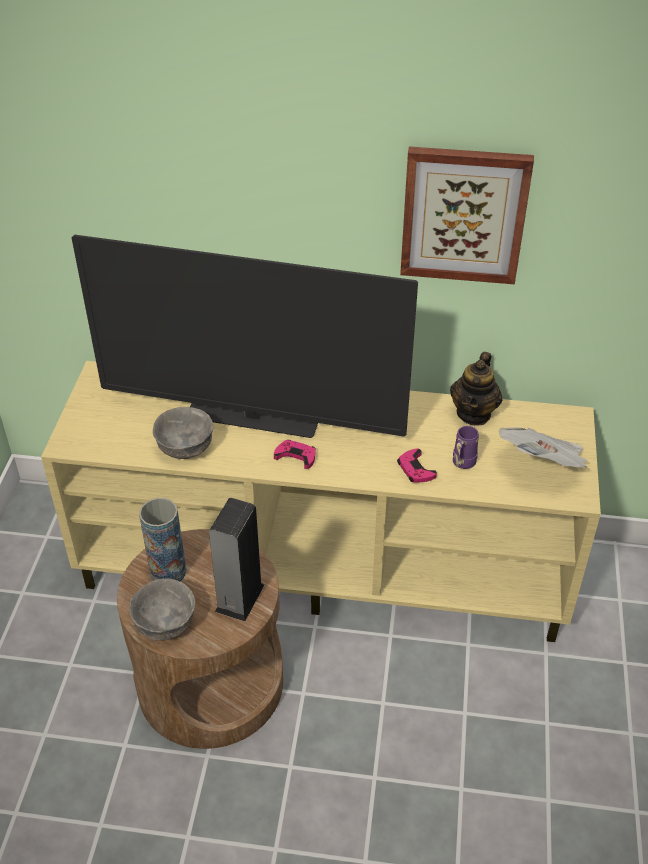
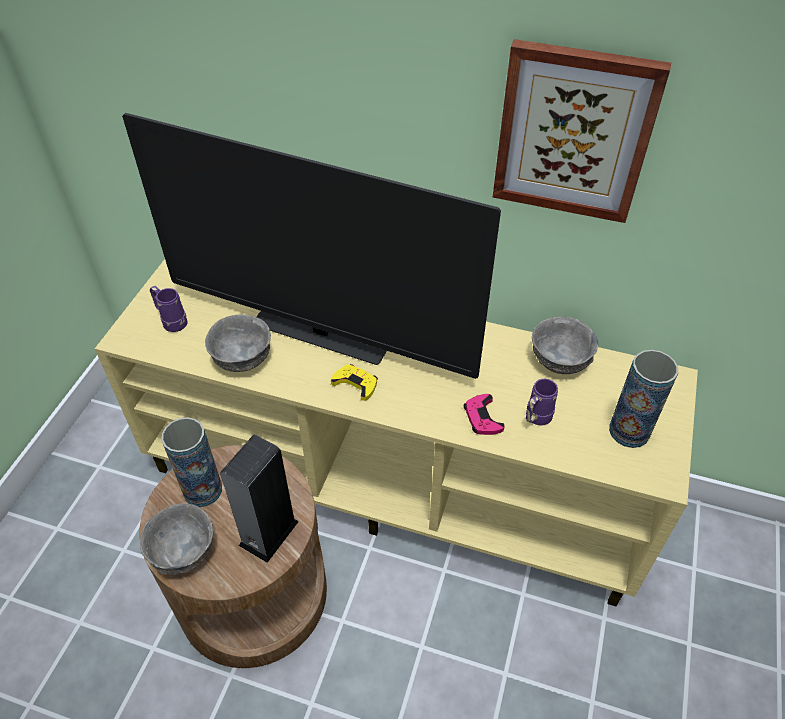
camera: 10 degrees right, 5 degrees up
(108, 424) = (172, 321): none -> purple mug
(296, 456) = (355, 384): pink game controller -> yellow game controller
(474, 413) = (560, 359): teapot -> grey bowl
(543, 463) = (629, 431): newspaper -> vase

